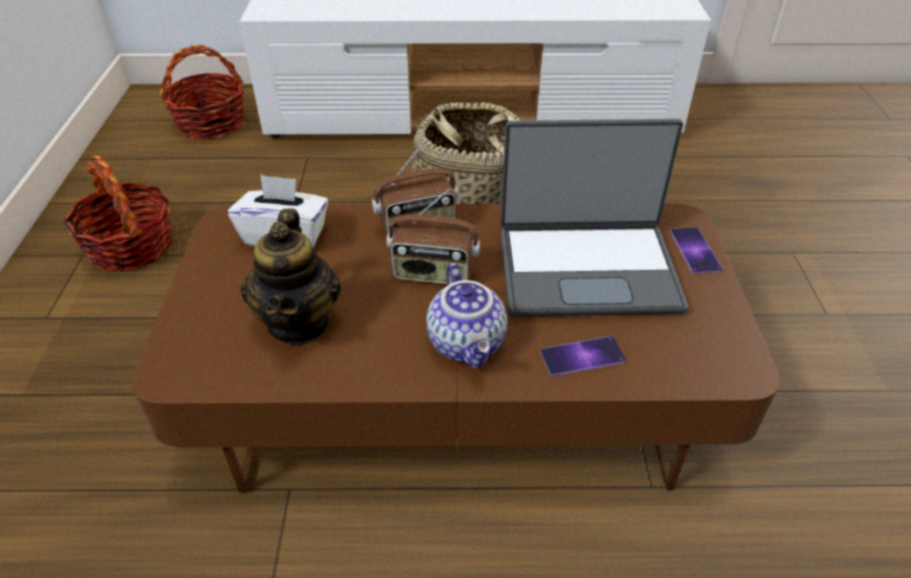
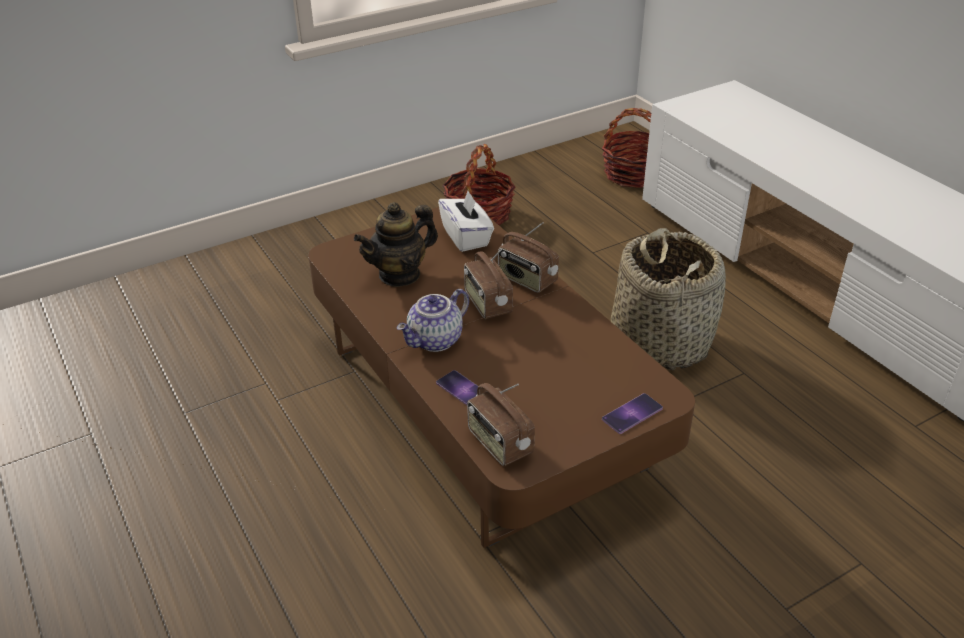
camera: 60 degrees right, 5 degrees down
(587, 269) = (555, 366): laptop -> none
(695, 365) = (499, 444): none -> radio

